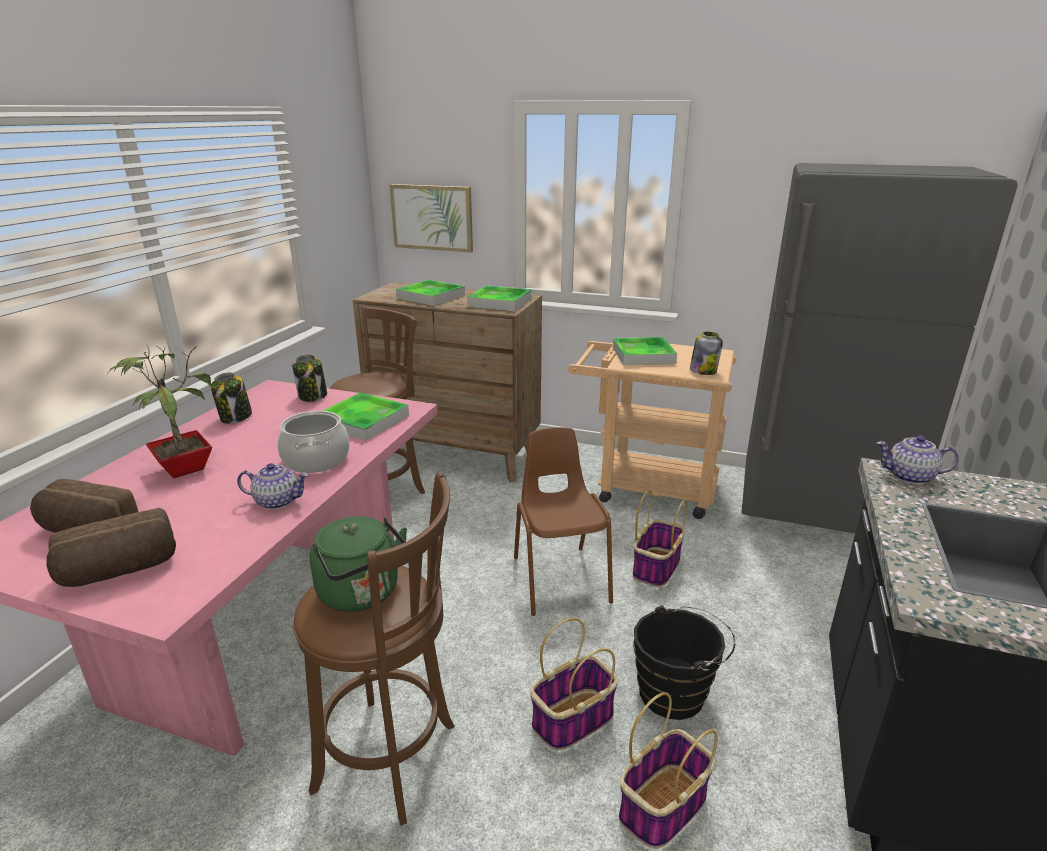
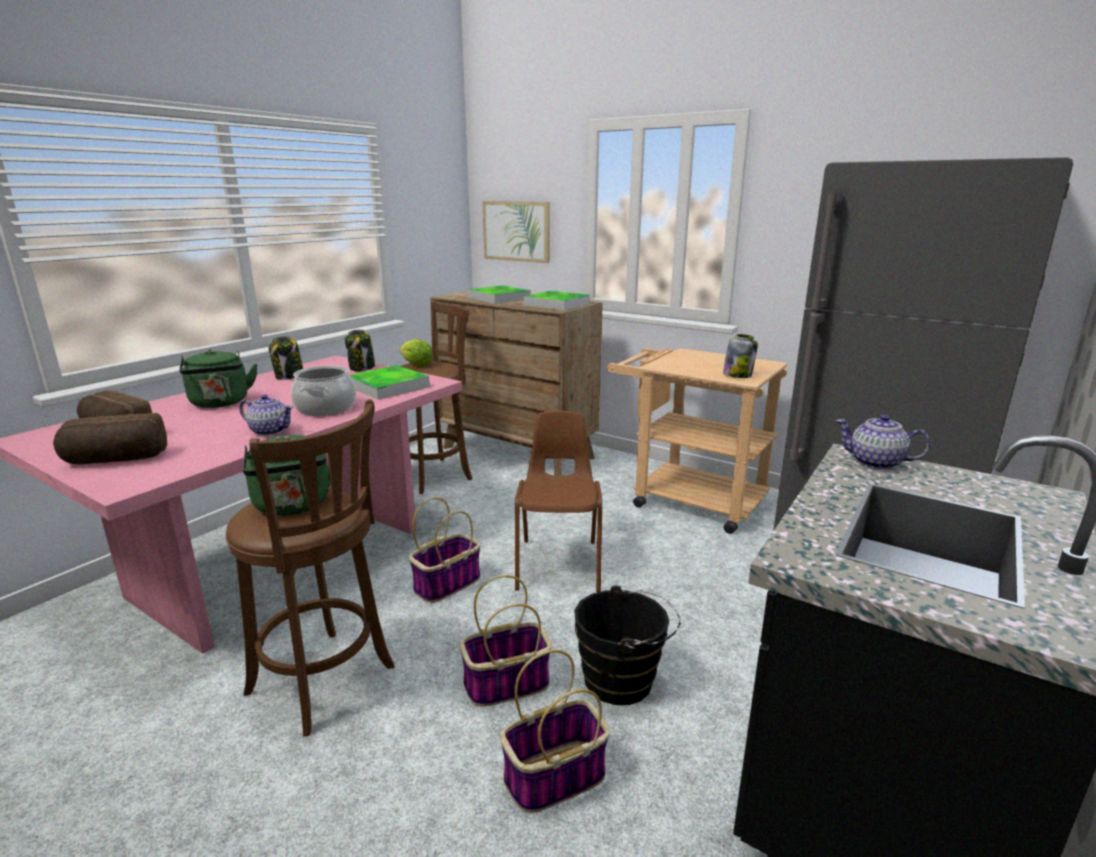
camera: 15 degrees right, 5 degrees down
(184, 467) = (220, 403): potted plant -> green kettle
(356, 380) = (416, 365): none -> lettuce
(643, 355) = (685, 359): tray -> none
(656, 567) = (662, 568): basket -> basket (447, 583)

